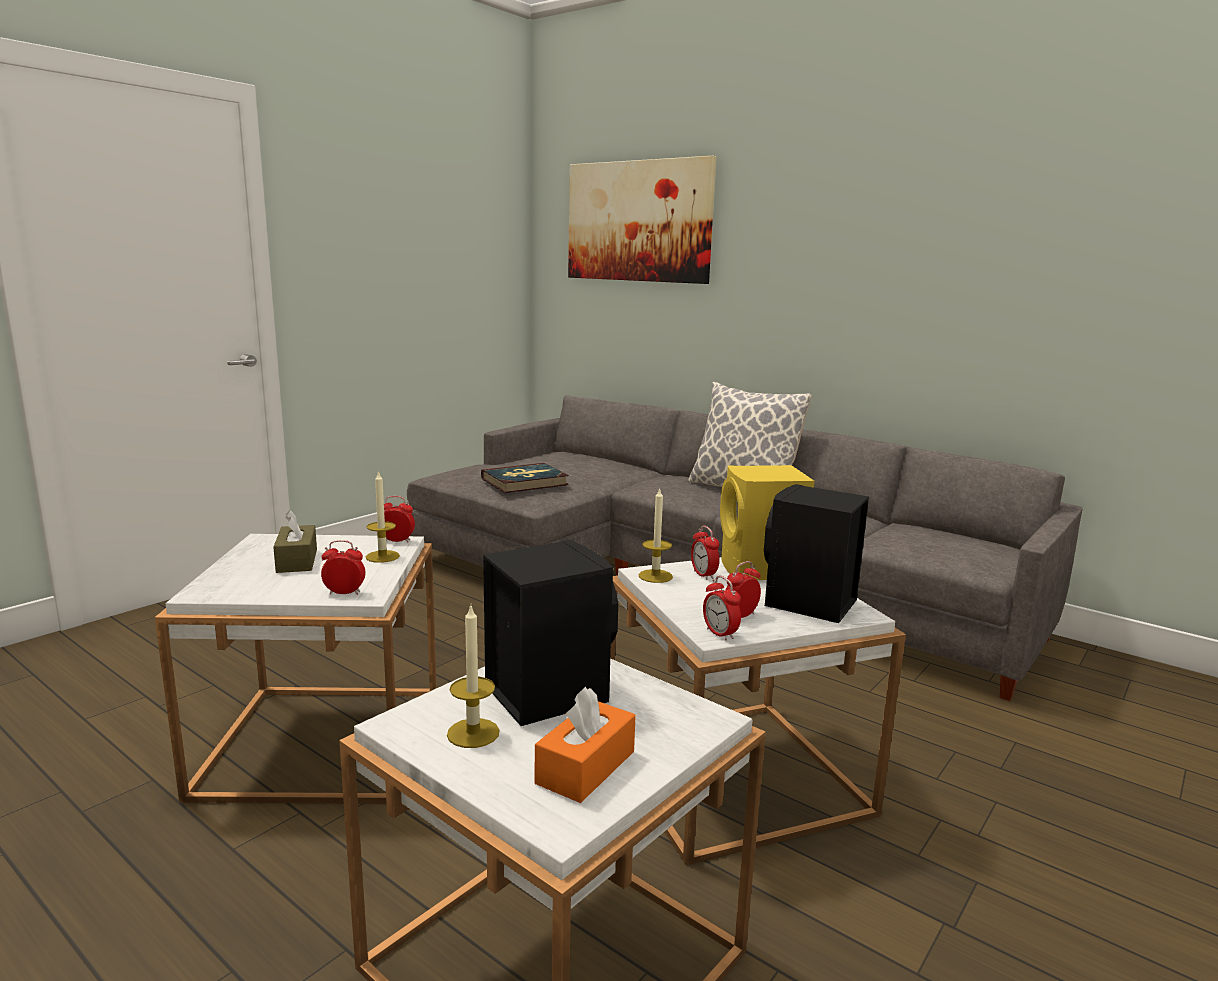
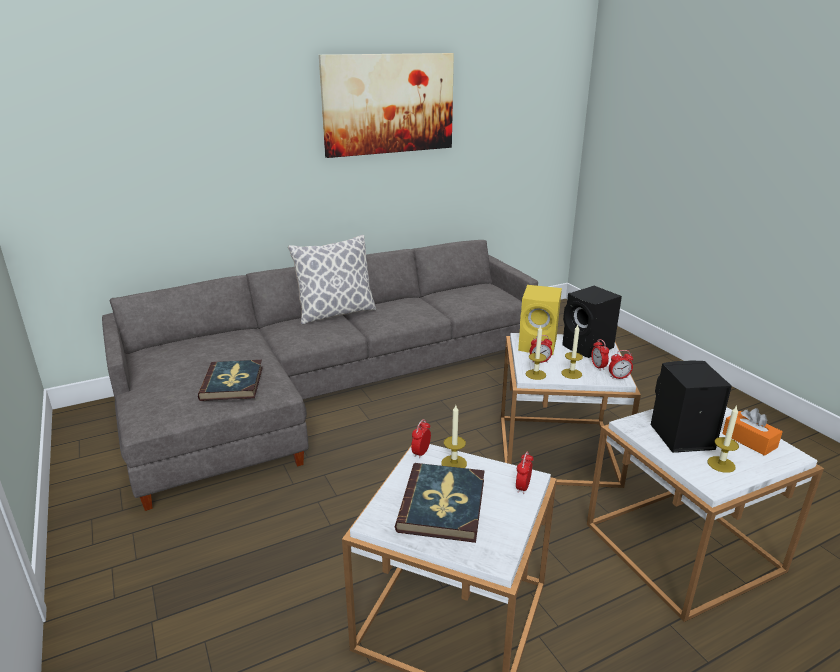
camera: 65 degrees left, 10 degrees up
(297, 560) = (443, 505): brown tissue box -> book
(638, 221) = (137, 119): picture -> picture (389, 104)
(688, 598) = (571, 373): none -> candle

